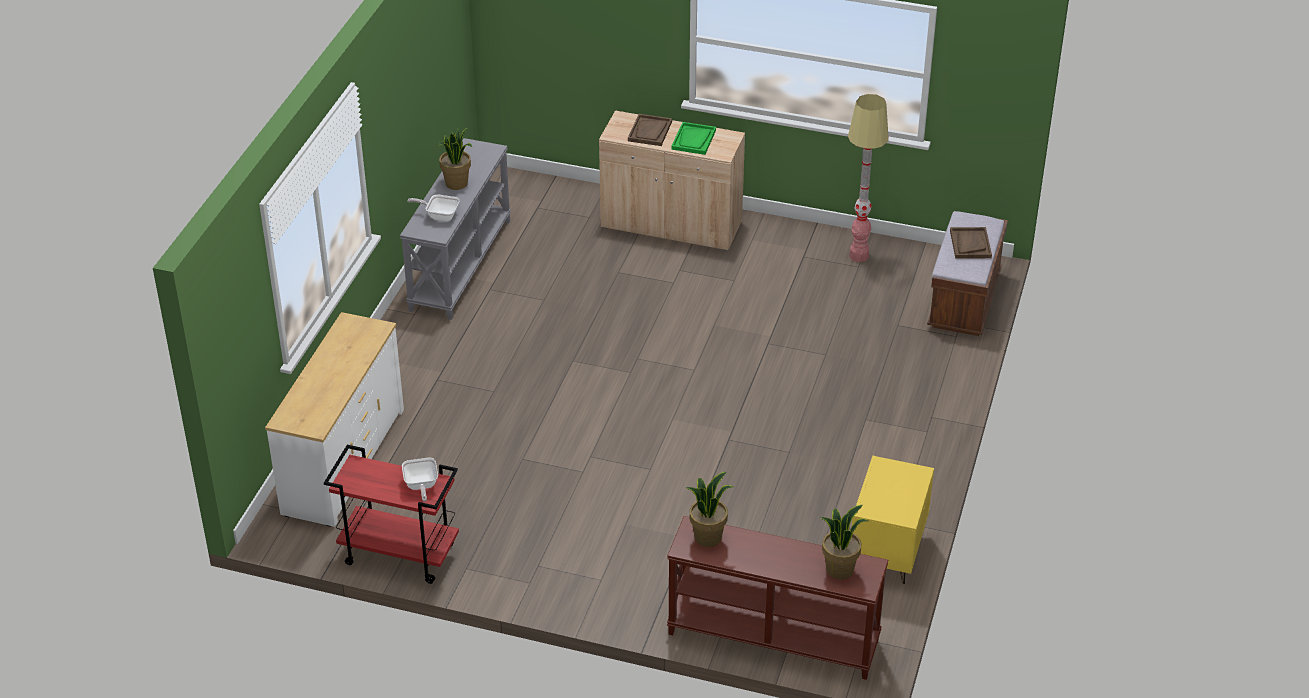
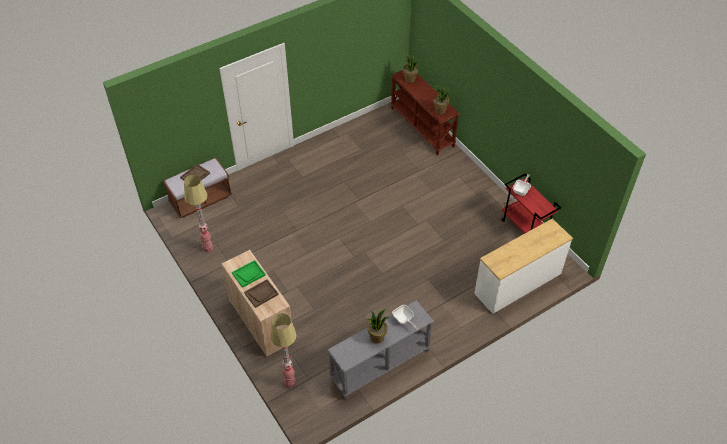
camera: 140 degrees left, 10 degrees up
(556, 193) = (289, 383): none -> floor lamp
(887, 554) = (356, 129): yellow nightstand -> none

